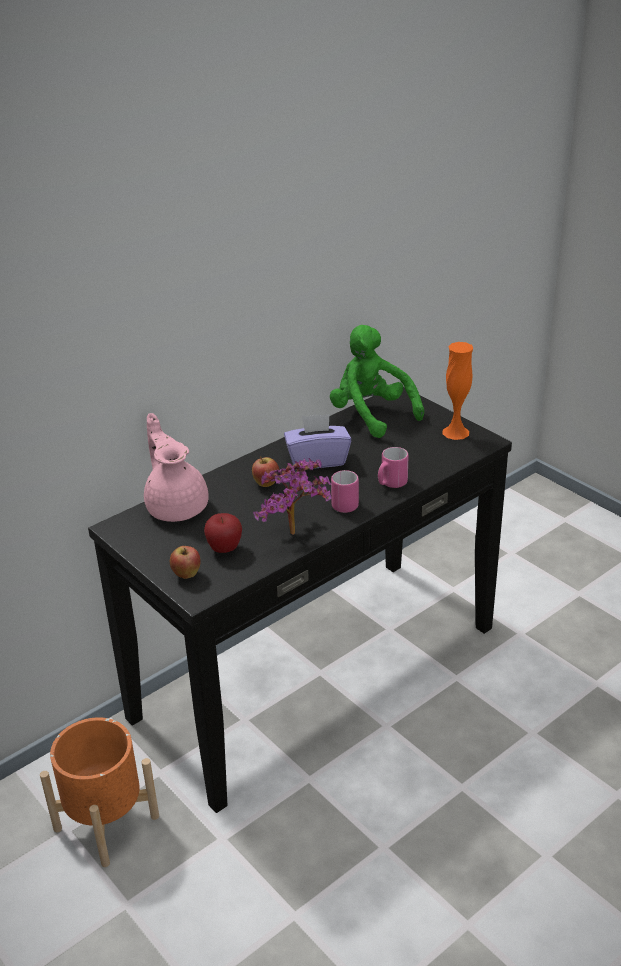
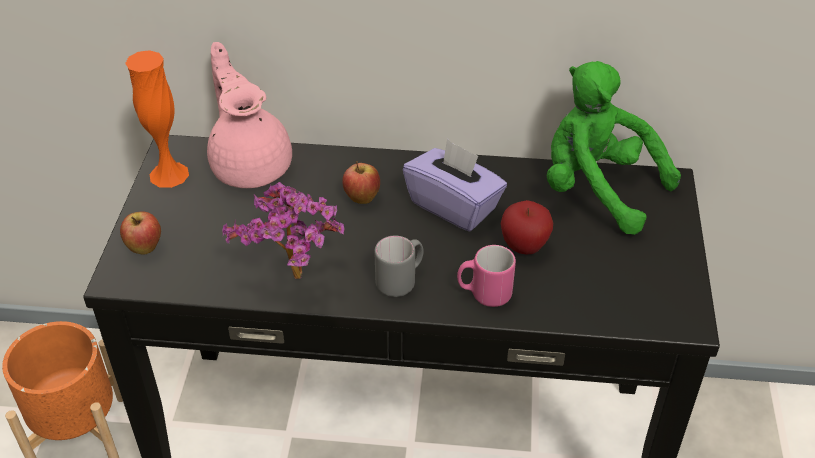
camera: 45 degrees right, 10 degrees up
(177, 506) = (251, 164): pink teapot -> pink teapot turned 45 degrees counterclockwise
(224, 549) = (216, 245): apple -> apple (524, 247)
(345, 503) = (401, 281): pink mug -> grey mug
(371, 415) = (597, 189): green plush toy -> green plush toy turned 60 degrees counterclockwise
(455, 432) = (663, 281): orange vase -> orange vase (169, 174)

